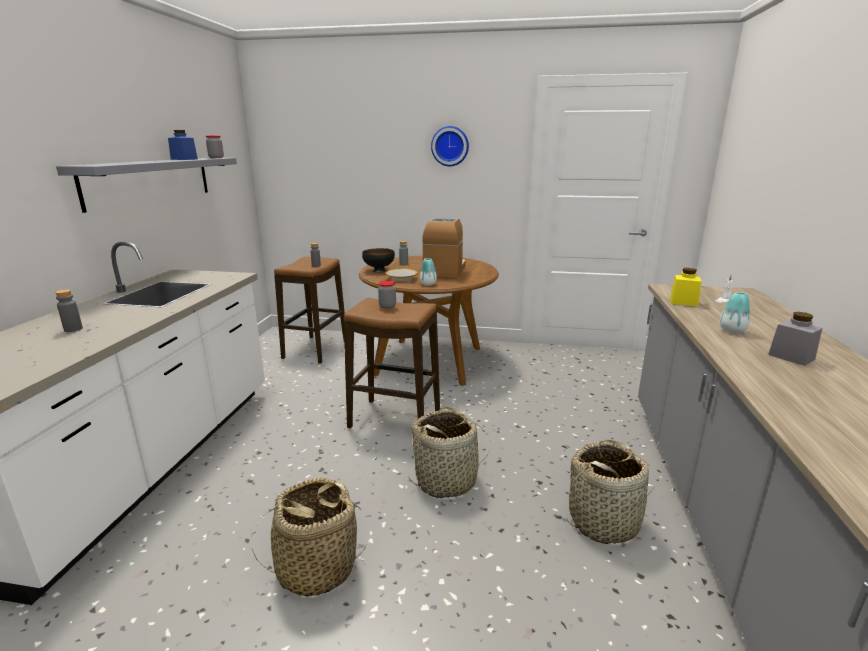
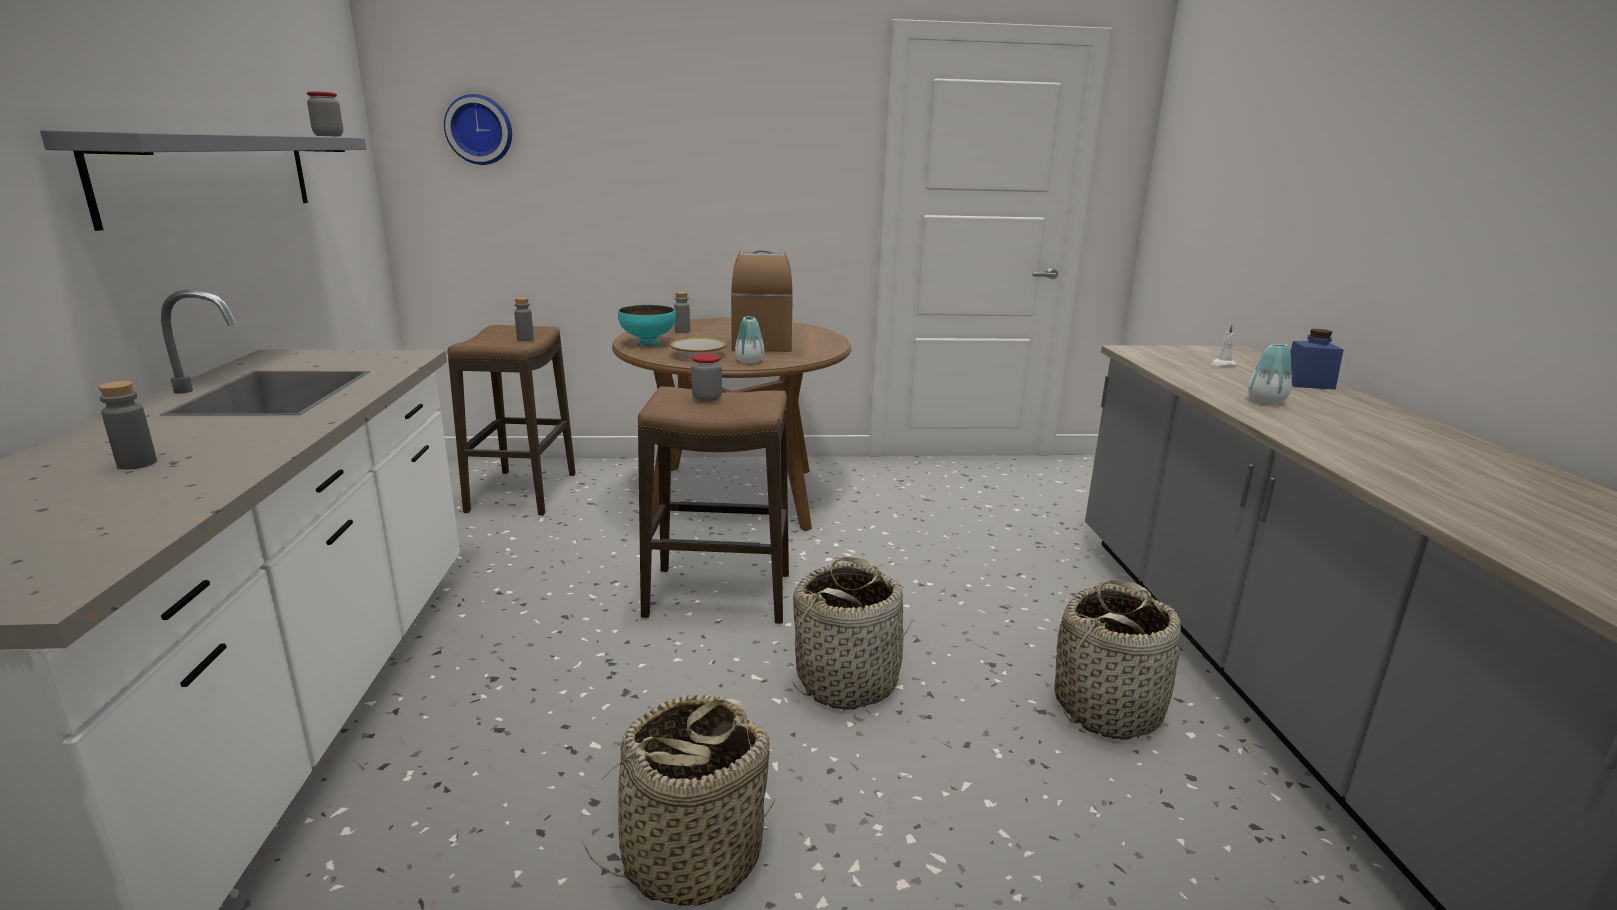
camera: 15 degrees left, 0 degrees up
(184, 159) = (275, 134): blue jar -> blue jar (1308, 384)
(379, 270) = (648, 344): black bowl -> turquoise bowl
(450, 146) = (749, 131): wall clock -> wall clock (480, 130)
(683, 302) = (1171, 367): yellow jar -> none
(791, 357) = (1366, 430): grey jar -> none

